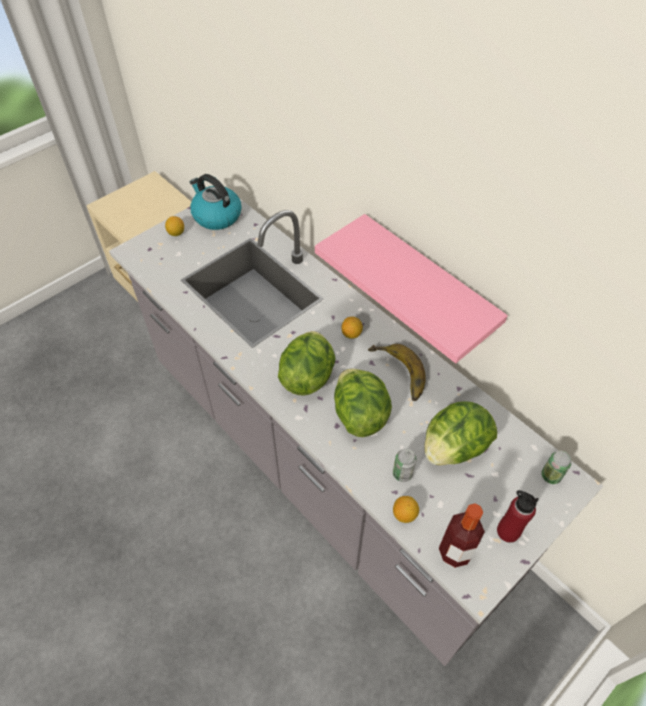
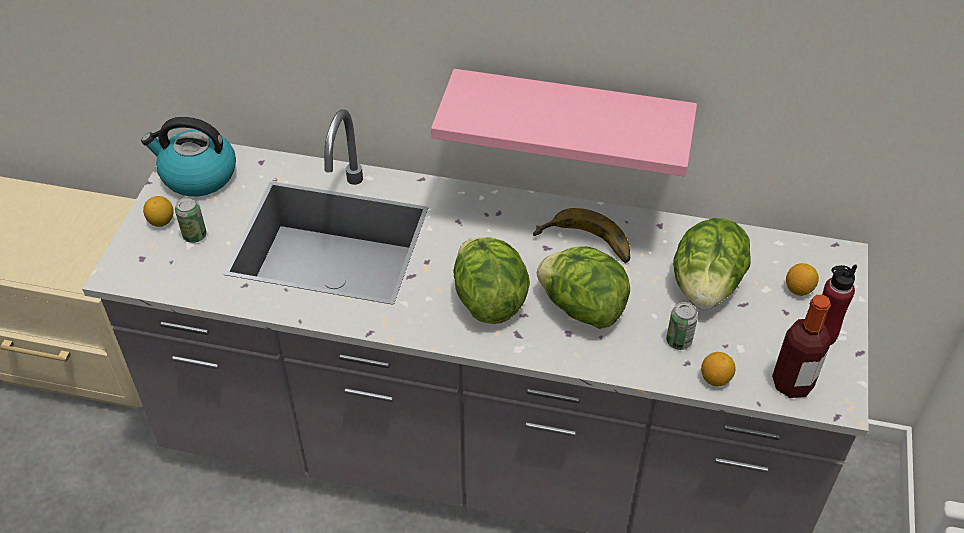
camera: 35 degrees left, 5 degrees down
(351, 334) = (496, 229): lemon -> lemon (798, 289)
(550, 476) = (816, 261): can -> can (195, 235)

